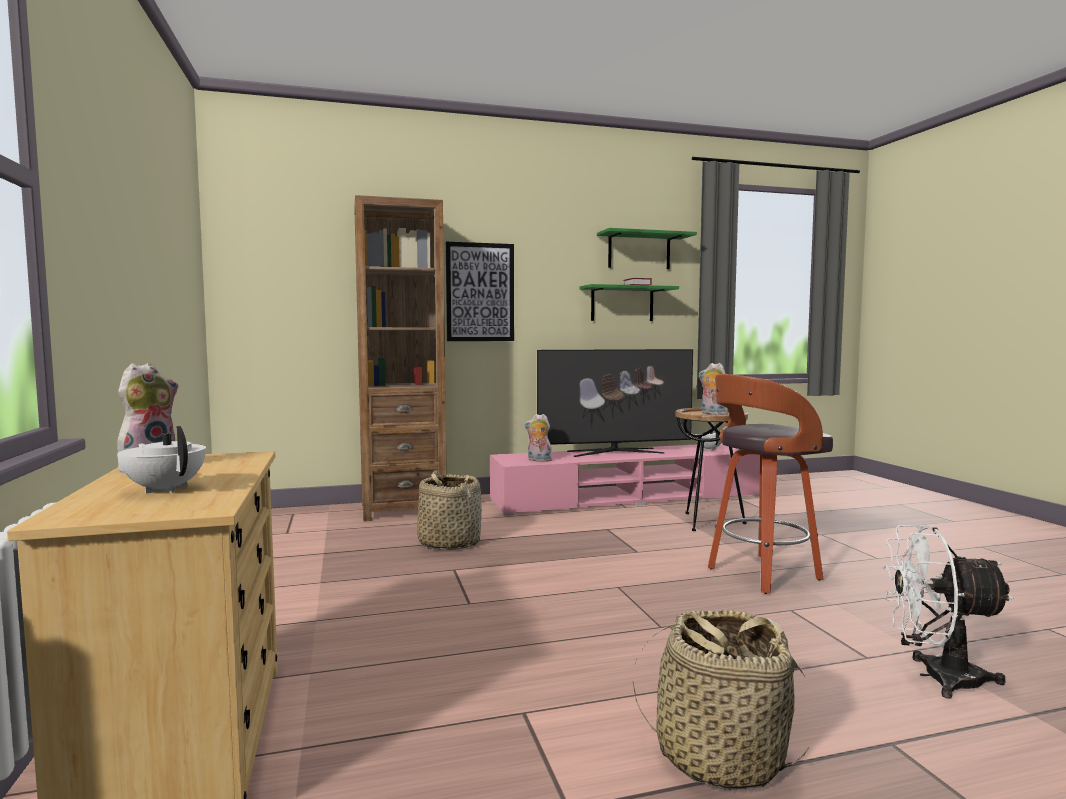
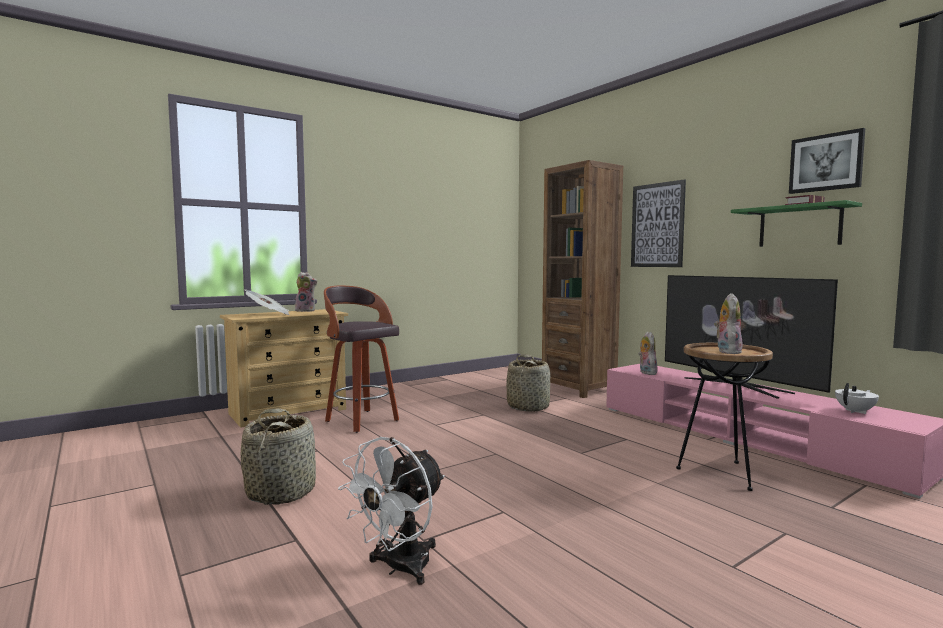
camera: 70 degrees right, 0 degrees up
(165, 489) = (268, 314): white teapot -> newspaper
(639, 251) = (826, 162): green shelf -> picture
(761, 575) = (581, 500): stool -> stool (360, 421)
(937, 677) = (399, 568): white fan -> white fan turned 135 degrees counterclockwise

